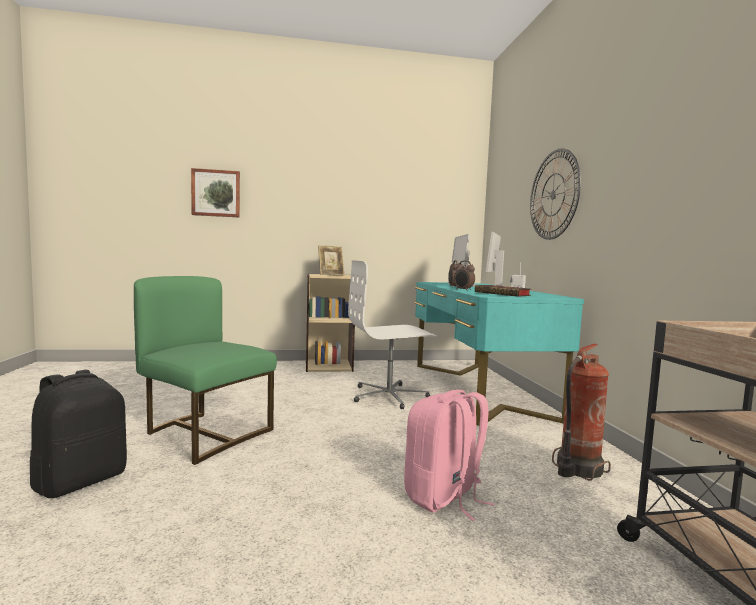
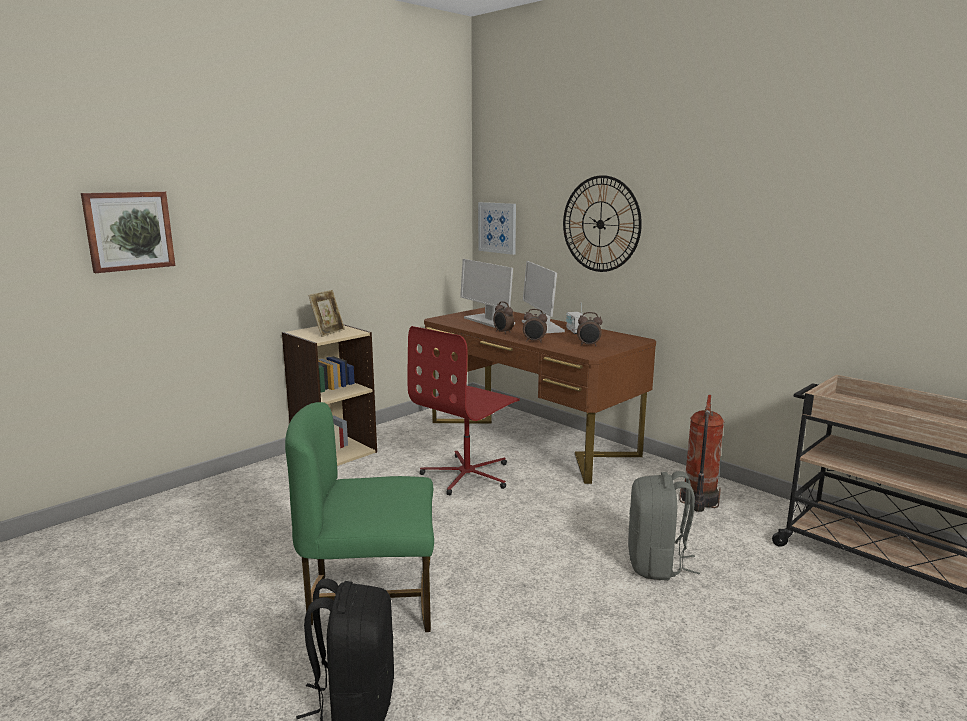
camera: 35 degrees left, 10 degrees up
(389, 396) = (468, 475): white office chair -> red office chair
(444, 497) = (656, 564): pink backpack -> grey backpack
(477, 389) = (530, 438): turquoise desk -> brown desk
(495, 217) = (497, 227): none -> picture
(504, 294) = (588, 345): book -> alarm clock

